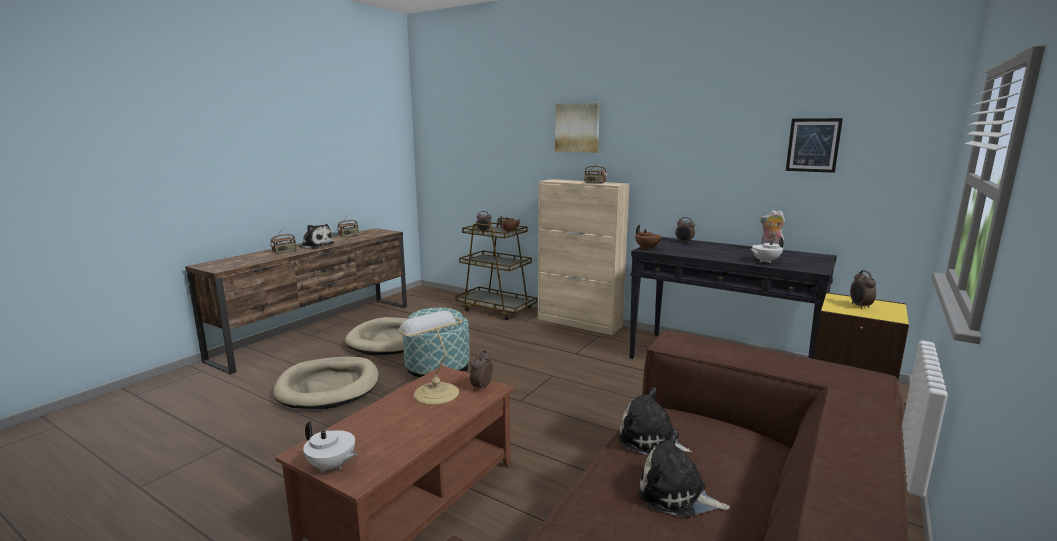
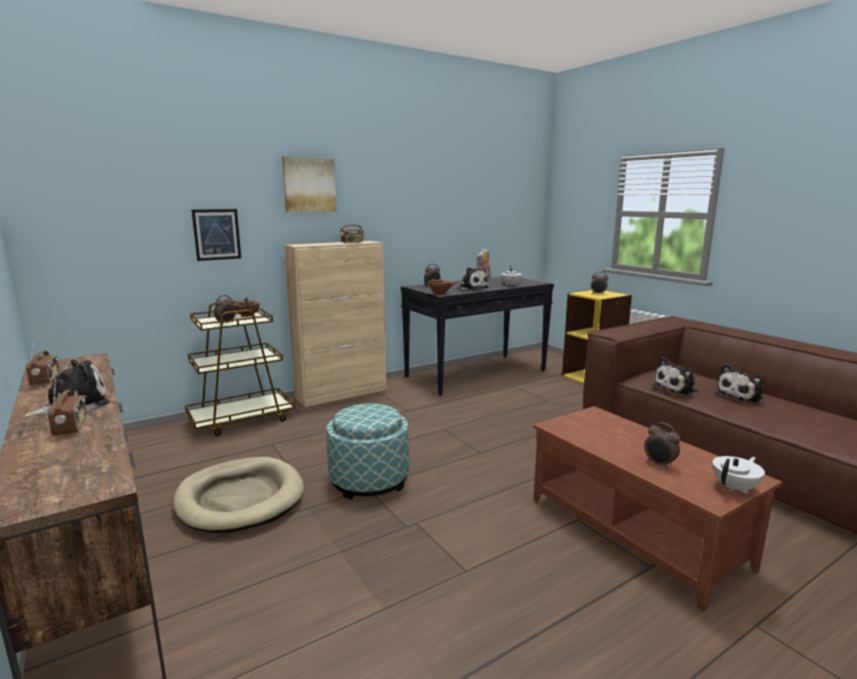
camera: 65 degrees left, 0 degrees up
(328, 386) = (343, 565): beige dog bed -> none
(434, 392) = (596, 434): table lamp -> none
(481, 387) = (592, 416): alarm clock -> alarm clock (659, 464)
(701, 253) = (471, 288): none -> plush toy
(813, 145) = (491, 199): picture -> picture (217, 234)

